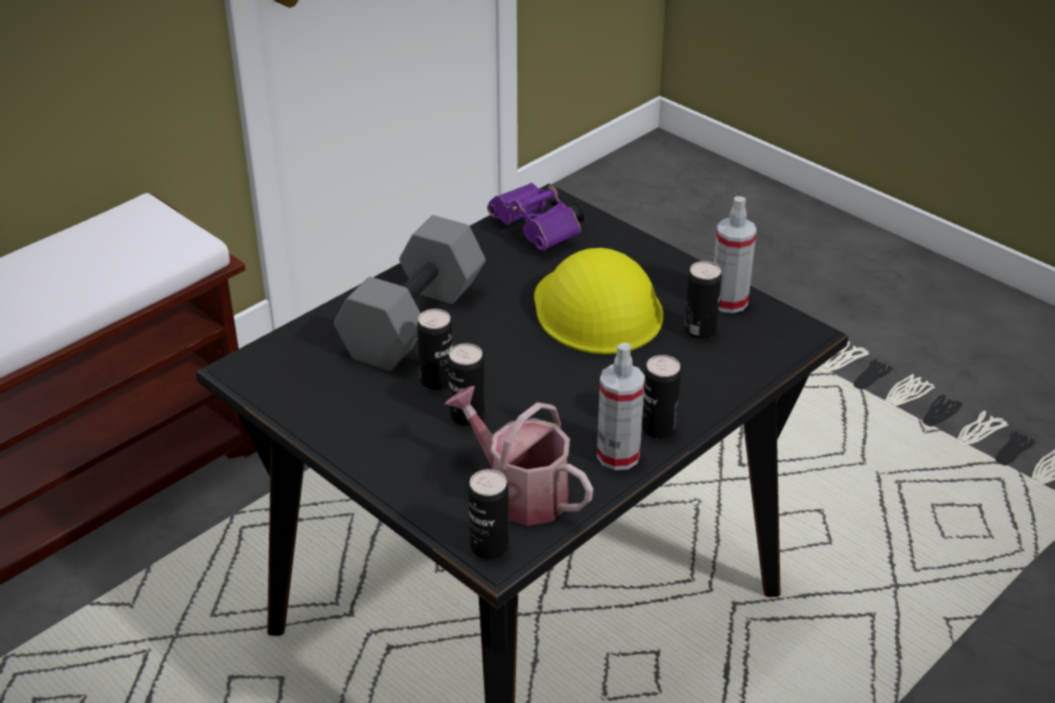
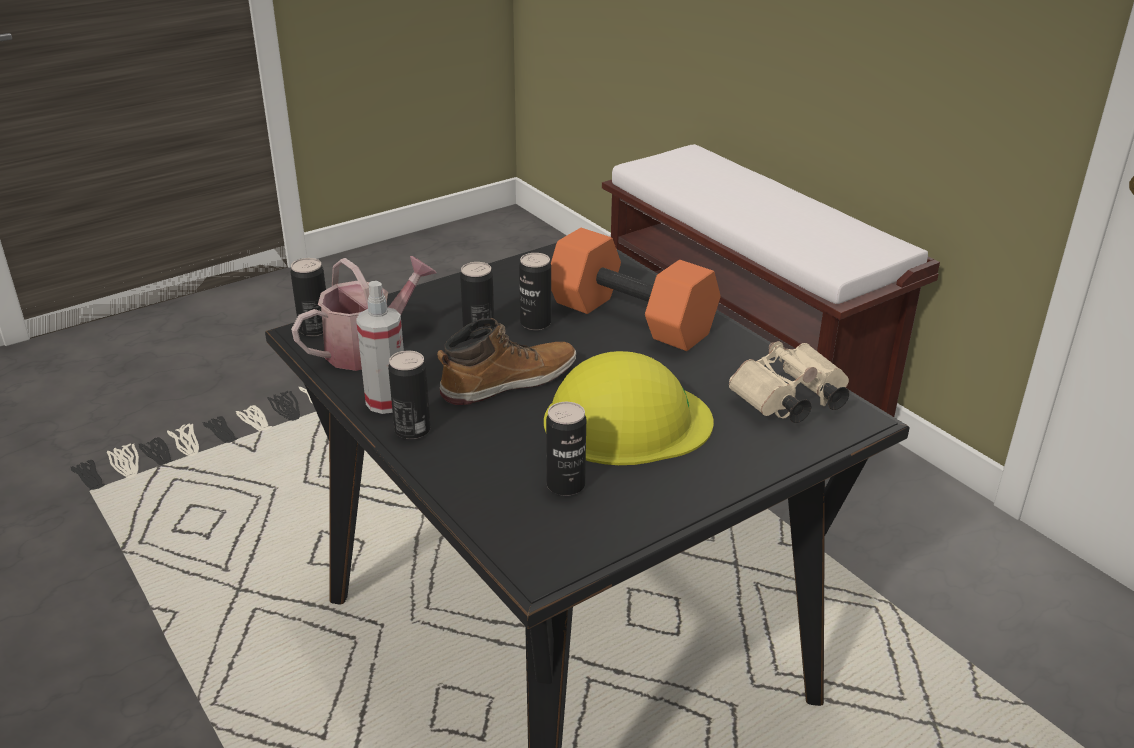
camera: 100 degrees right, 5 degrees down
(415, 322) = (628, 319): grey dumbbell -> orange dumbbell
(539, 232) = (787, 402): purple binoculars -> beige binoculars
(555, 383) = (508, 381): none -> boot
(728, 301) = (619, 519): spray bottle -> none

